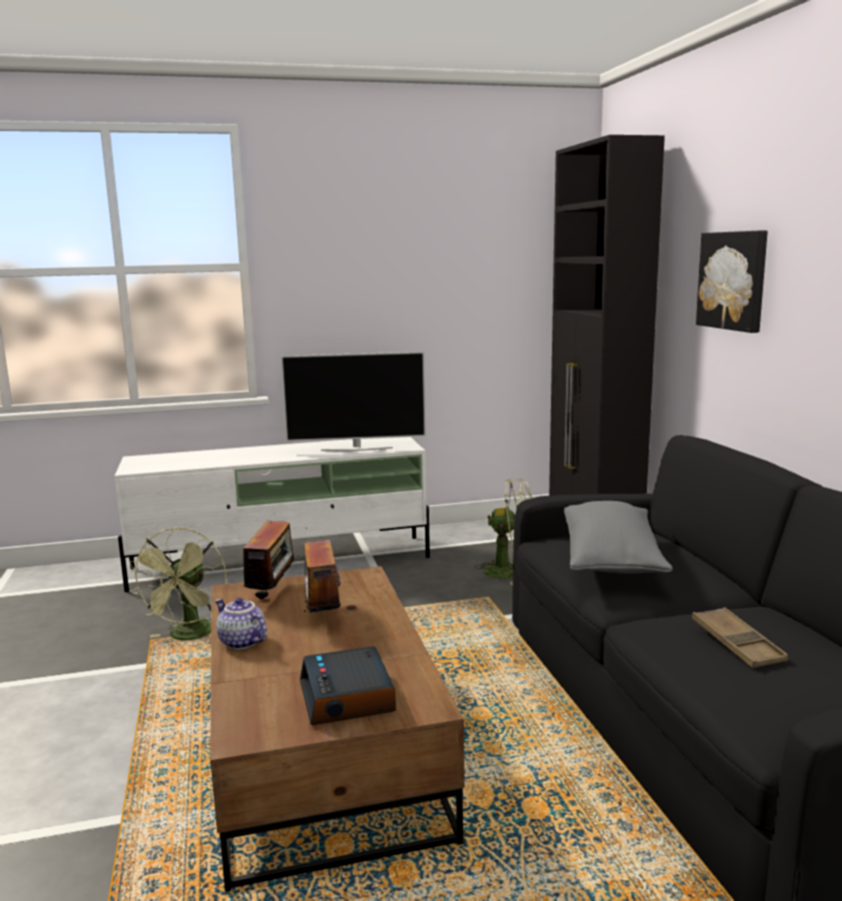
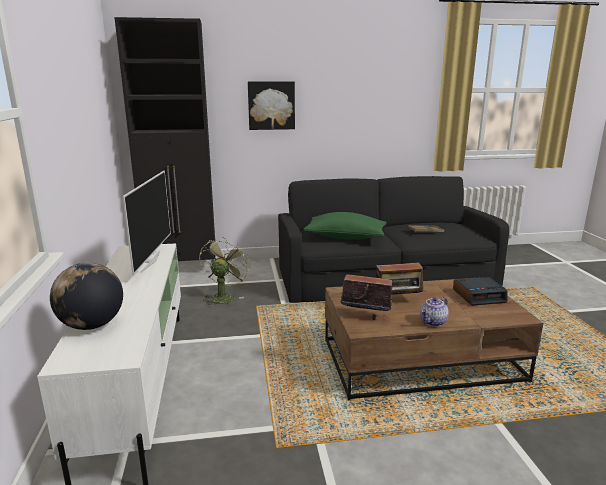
camera: 85 degrees left, 5 degrees up
(189, 637) = (275, 425): green fan -> none
(198, 455) = (92, 325): none -> globe
(611, 560) = (345, 237): grey pillow -> green pillow

